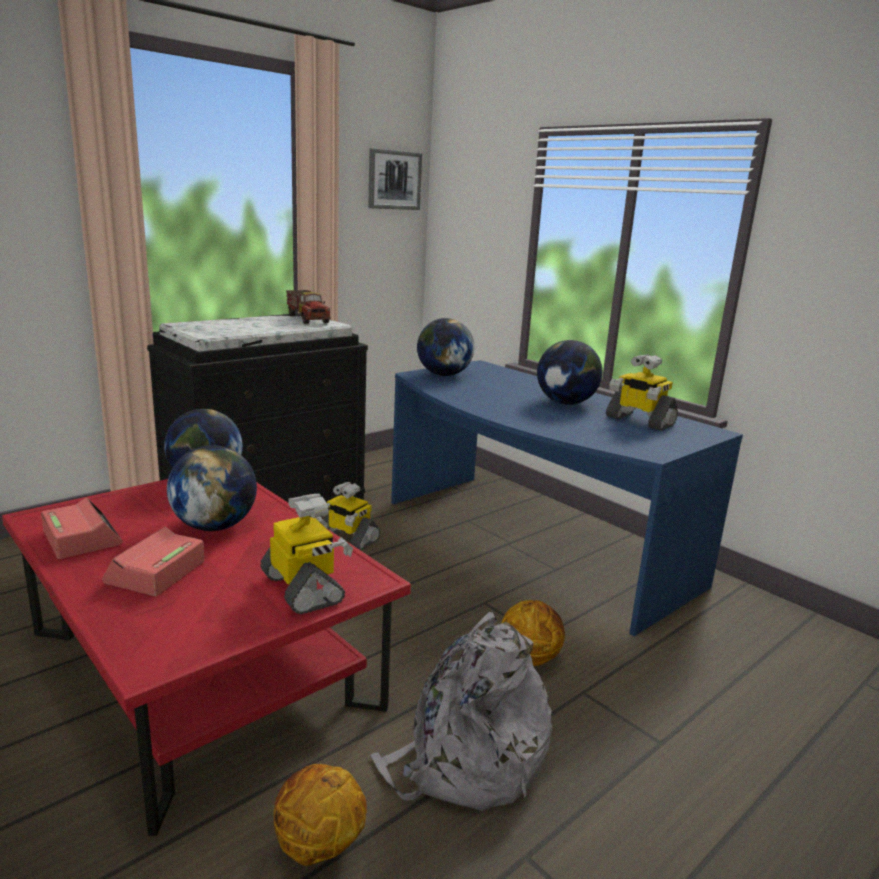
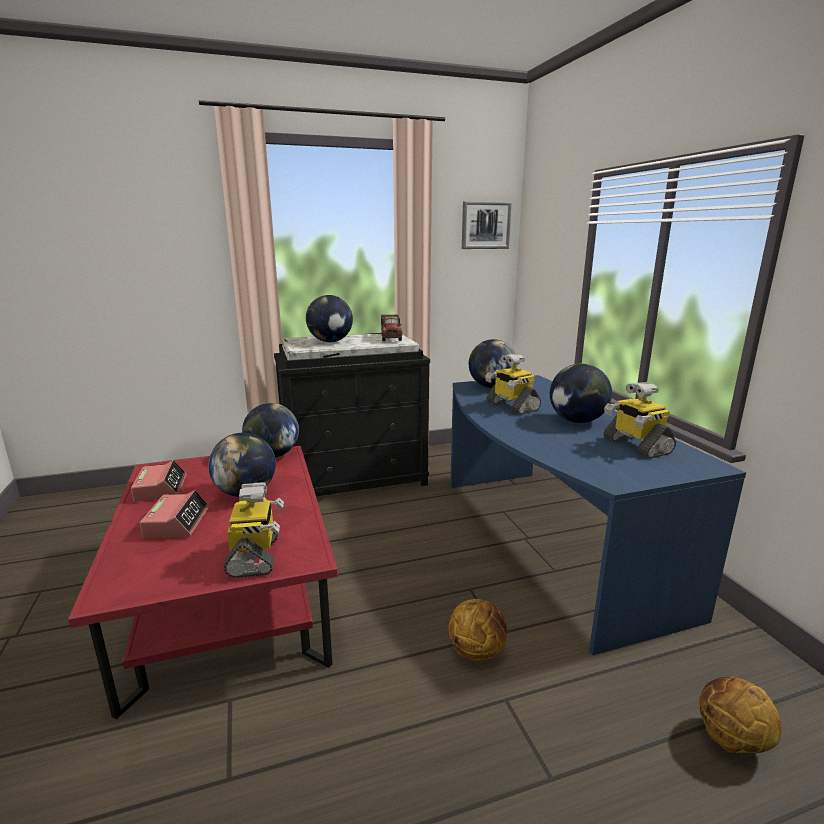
camera: 25 degrees right, 0 degrees up
(155, 573) = (177, 523): alarm clock -> alarm clock turned 135 degrees clockwise
(235, 326) = (330, 341): none -> globe
(318, 846) = (204, 770): basketball -> basketball (730, 740)
(348, 538) = (397, 511): toy robot -> toy robot (511, 406)
(467, 761) = (360, 734): grey backpack -> none

